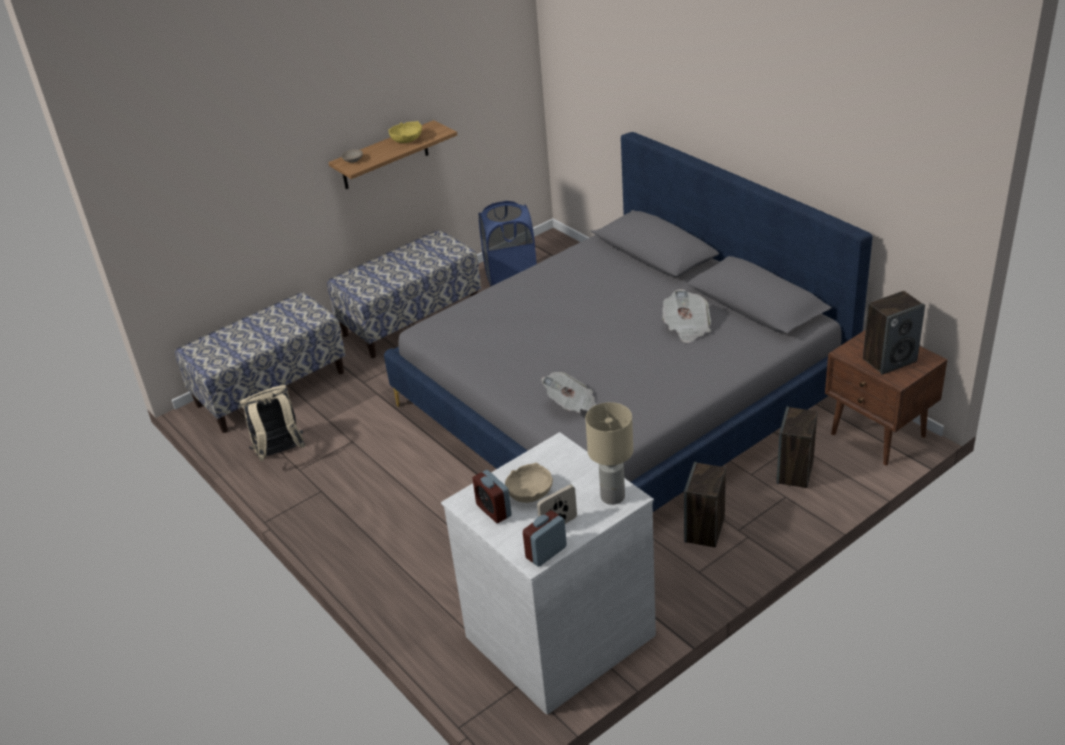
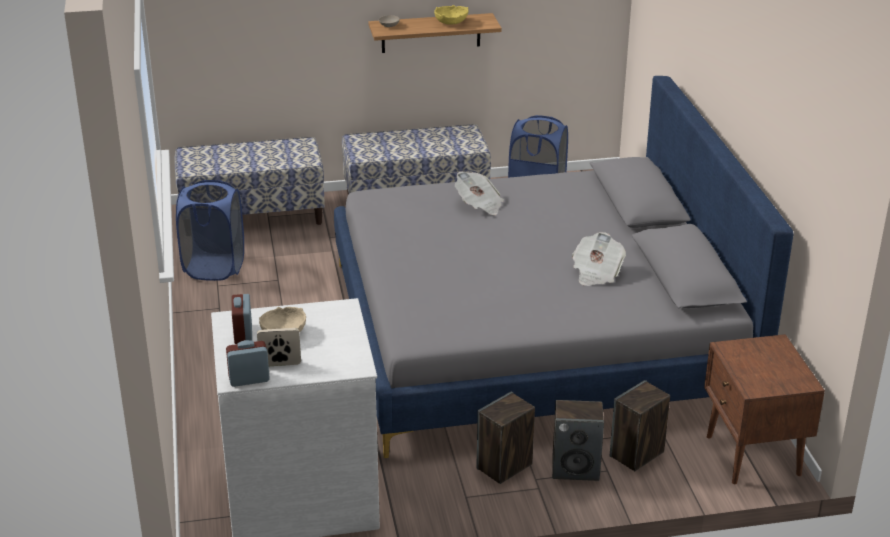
camera: 25 degrees right, 5 degrees down
(280, 453) = (214, 267): beige backpack -> blue laundry basket
(572, 405) = (428, 297): newspaper -> newspaper (479, 205)
(613, 497) = (345, 361): beige table lamp -> none
(889, 360) = (764, 369): speaker -> speaker (576, 468)

